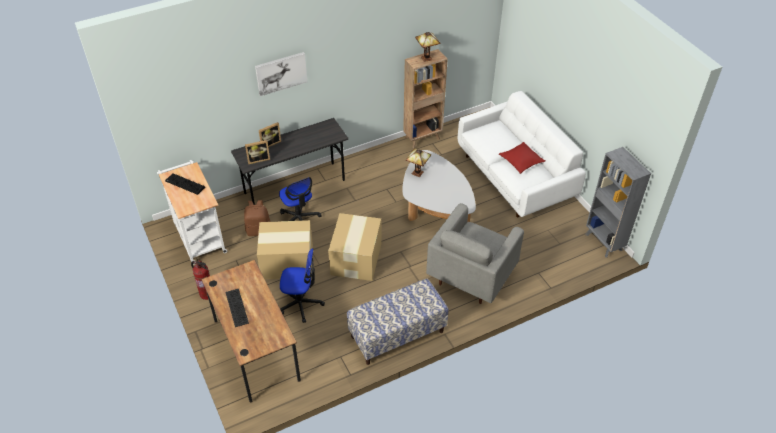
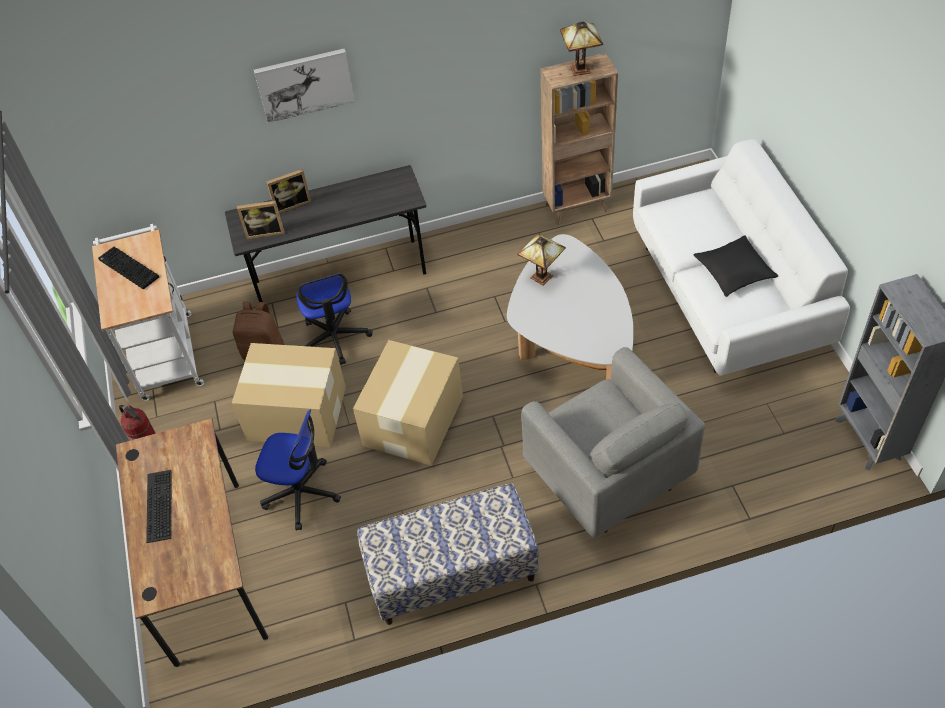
camera: 15 degrees right, 5 degrees up
(471, 276) = (608, 477): grey armchair -> grey armchair turned 75 degrees counterclockwise
(521, 161) = (734, 272): red pillow -> black pillow

